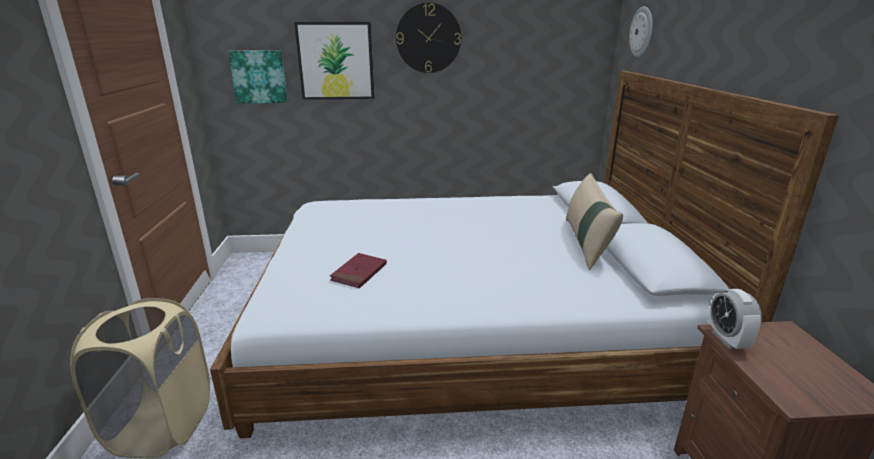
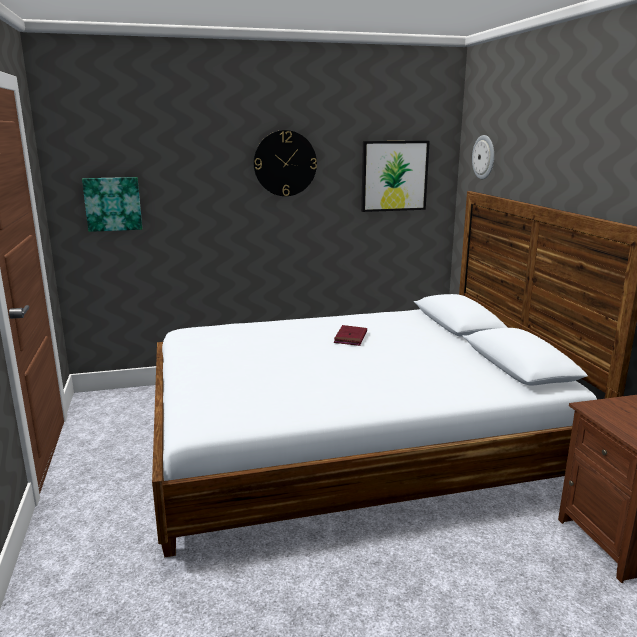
camera: 10 degrees left, 5 degrees down
(162, 426) = (78, 557): beige laundry basket -> none
(336, 61) = (193, 186): picture -> picture (394, 176)
(359, 273) = (264, 388): red book -> red book (350, 337)
(586, 243) = (459, 349): beige pillow -> none
(727, 340) = (593, 411): alarm clock -> none

